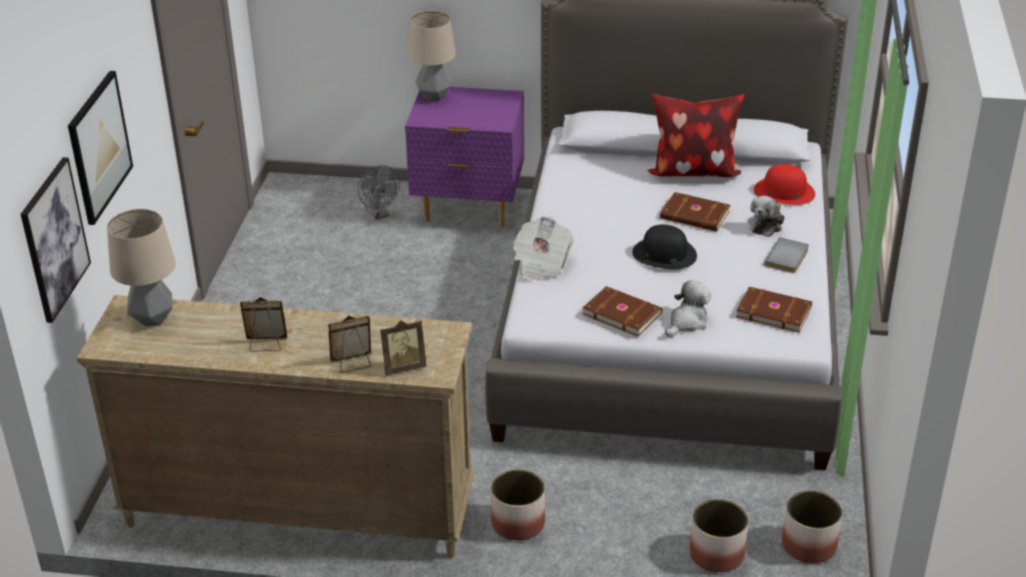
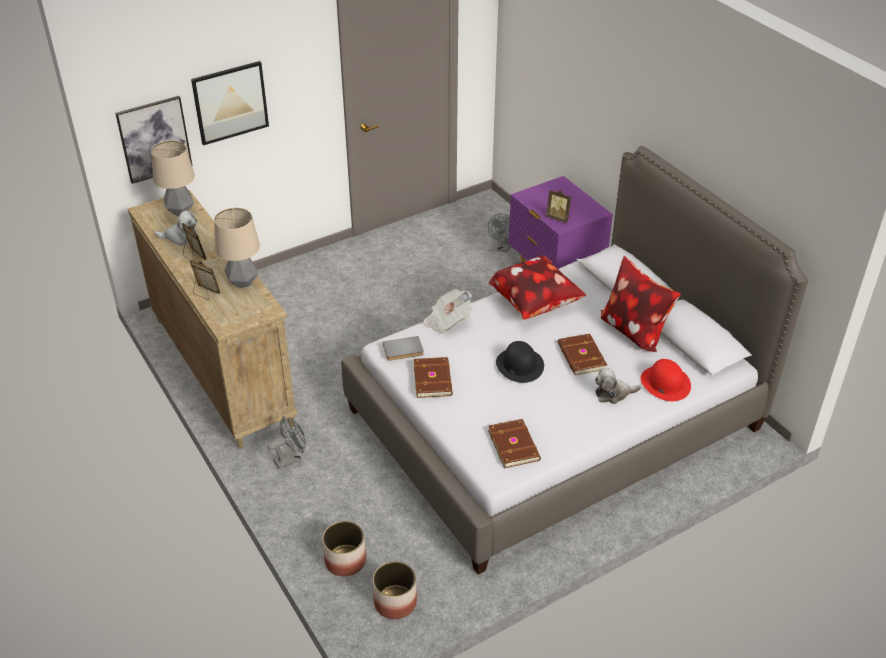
camera: 50 degrees right, 5 degrees up
(403, 367) = (220, 311): picture frame -> picture frame (558, 218)
(434, 97) = (556, 186): table lamp -> table lamp (243, 282)
(517, 523) = (291, 458): planter -> grey fan
(586, 203) = (536, 305): none -> pillow
(687, 322) = (458, 411): plush toy -> plush toy (180, 237)
(788, 258) = (586, 422): grey book -> grey book (403, 350)

